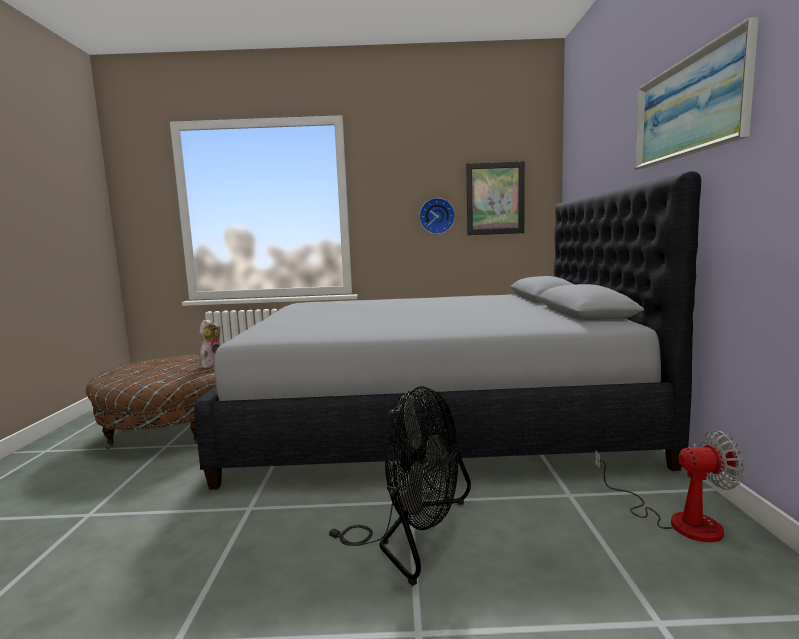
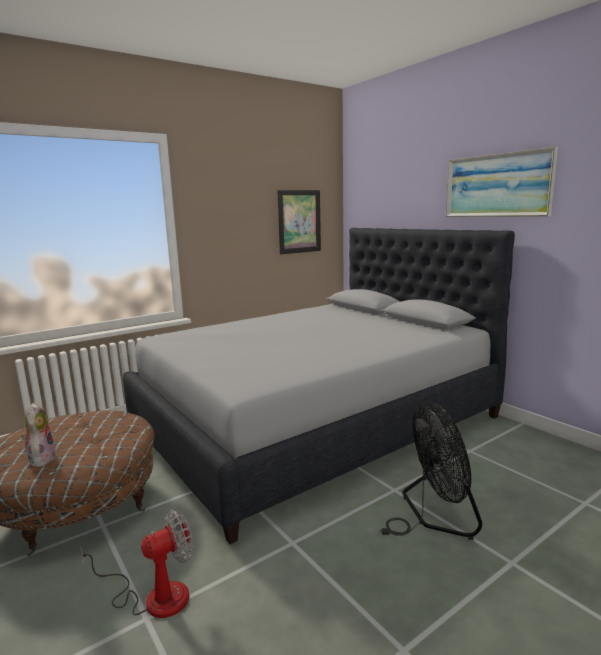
camera: 35 degrees left, 5 degrees up
(211, 364) = (123, 423): plush toy -> plush toy (41, 459)
(436, 216) = (255, 238): wall clock -> none
(677, 520) = (530, 447): fan -> fan (153, 596)

